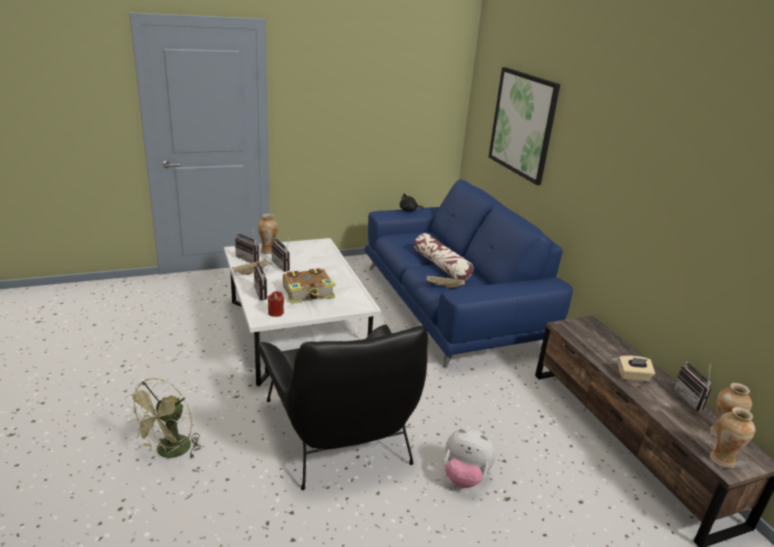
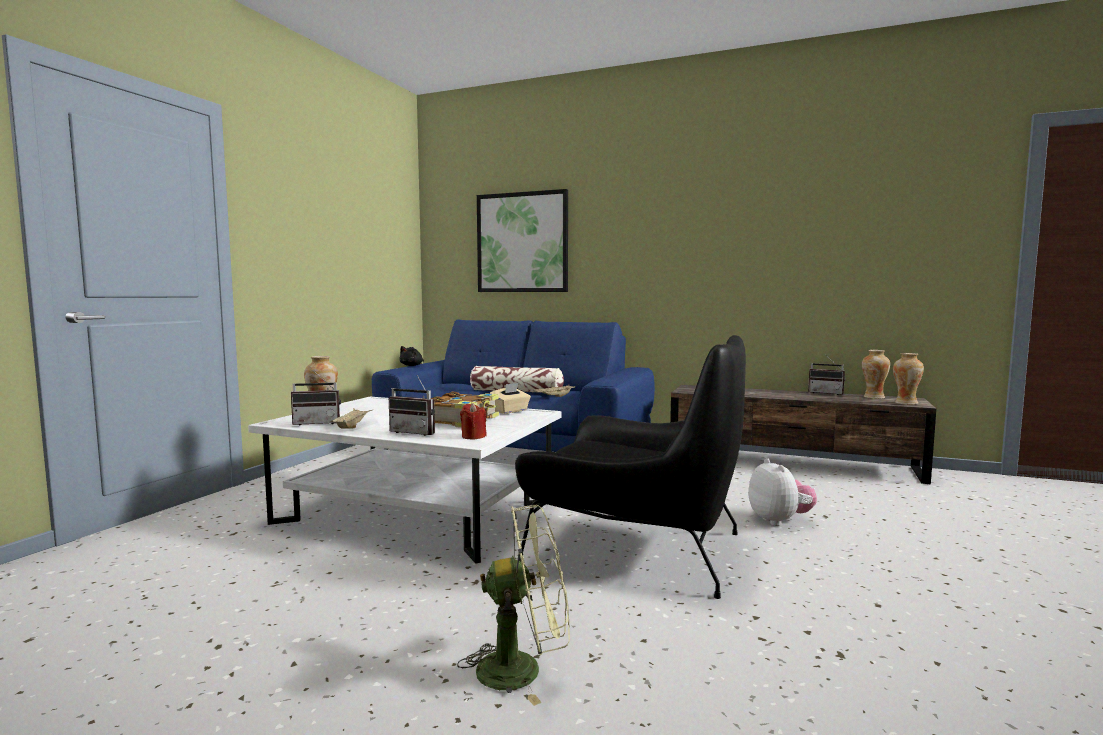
camera: 45 degrees left, 20 degrees down
(169, 452) = (523, 669): green fan -> green fan turned 75 degrees counterclockwise
(284, 266) = (376, 417): radio -> none
(464, 477) = (779, 521): plush toy -> plush toy turned 75 degrees counterclockwise
(633, 377) = (781, 395): beige tissue box -> beige tissue box (510, 411)

